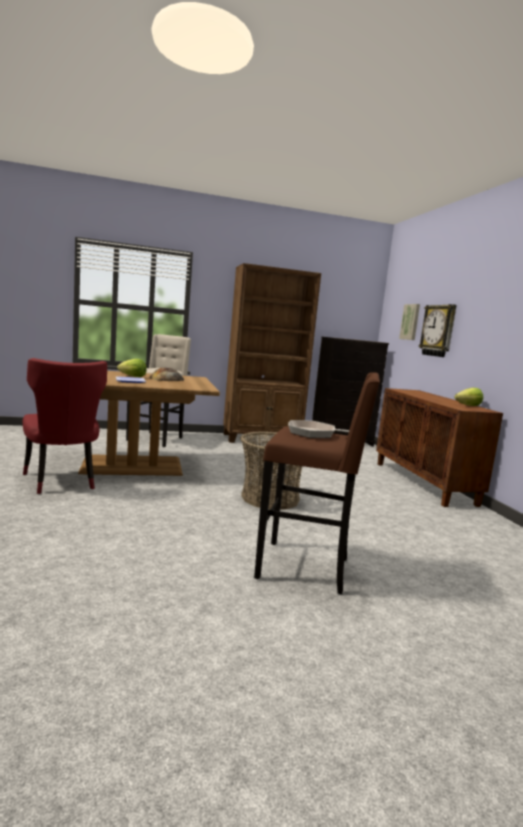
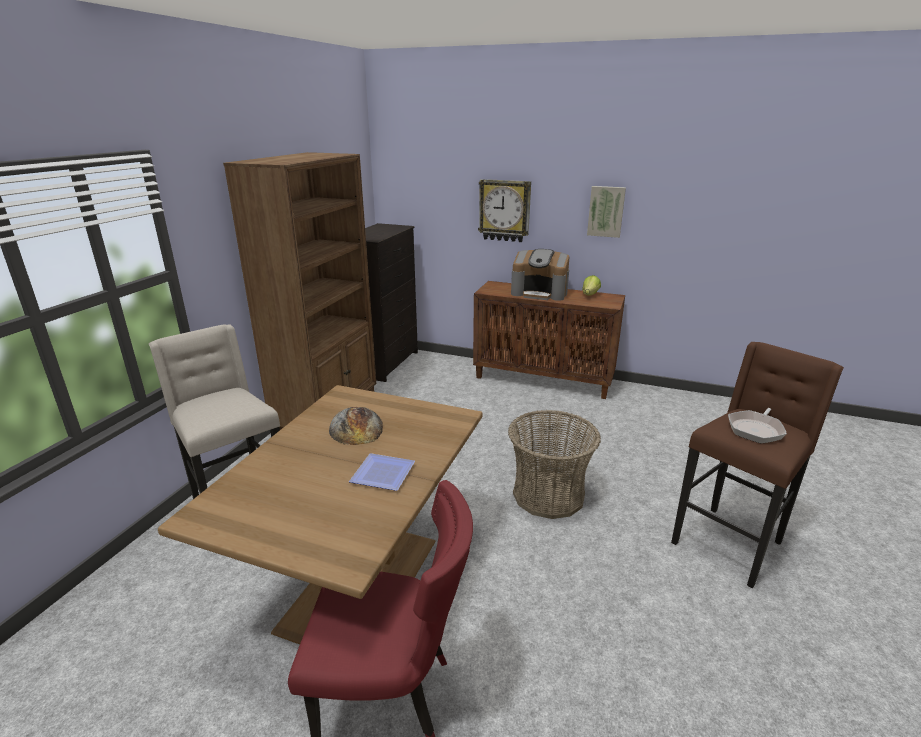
camera: 55 degrees left, 15 degrees up
(133, 376) = (324, 458): lettuce -> none
(410, 322) = (446, 197): picture -> picture (606, 211)
(431, 397) = (540, 293): none -> coffee machine

